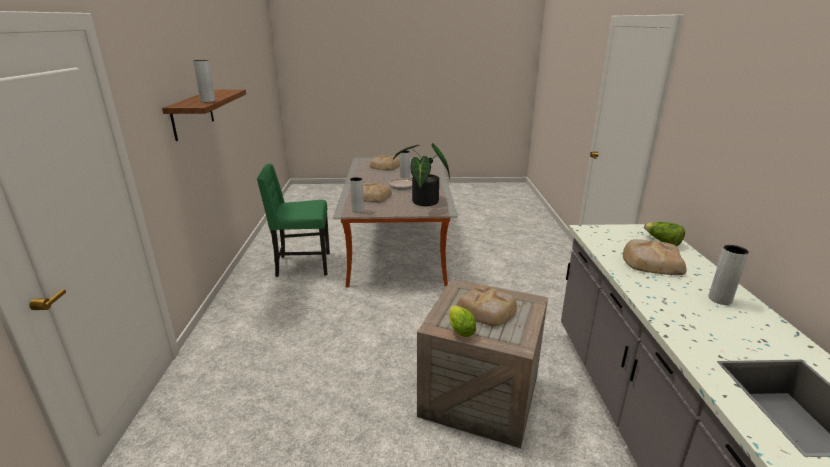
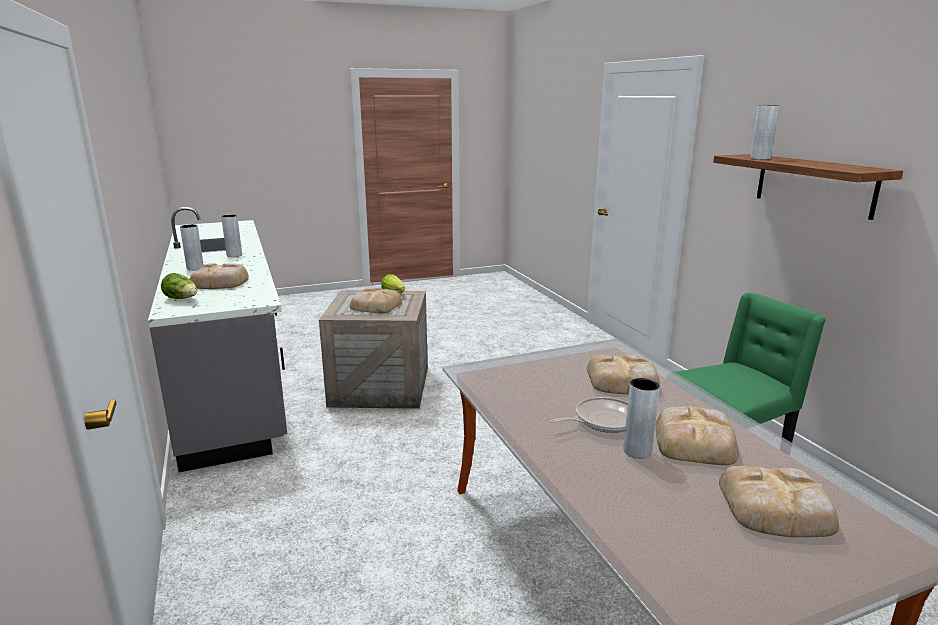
camera: 160 degrees right, 5 degrees down
(357, 210) = (600, 350): grey vase -> grey vase (234, 255)
(380, 178) = (695, 442): none -> bread
(423, 202) = (518, 381): potted plant -> none

